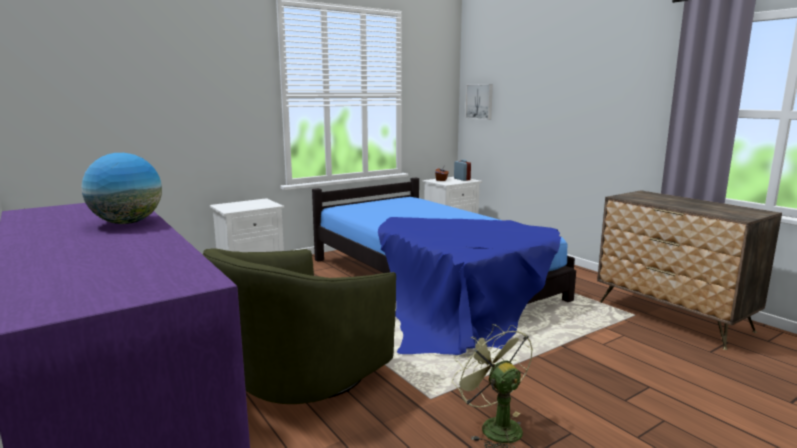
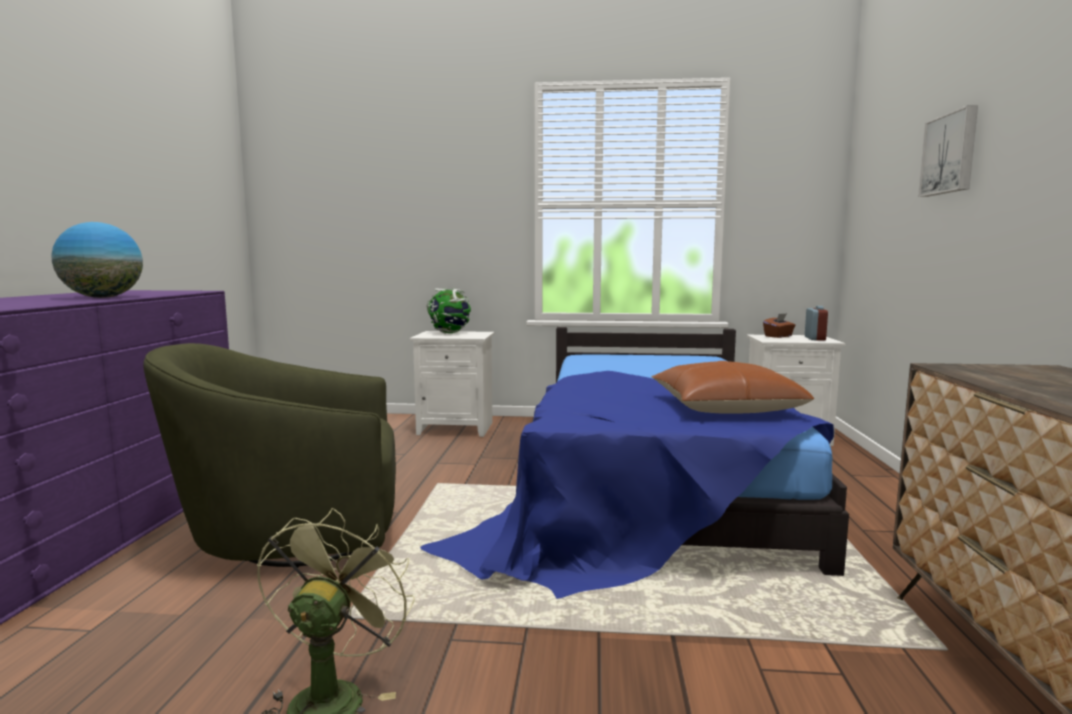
camera: 40 degrees right, 5 degrees down
(239, 204) = (450, 333): none -> globe
(480, 101) = (865, 209): picture -> picture (951, 154)
(507, 229) = (725, 408): none -> brown pillow

